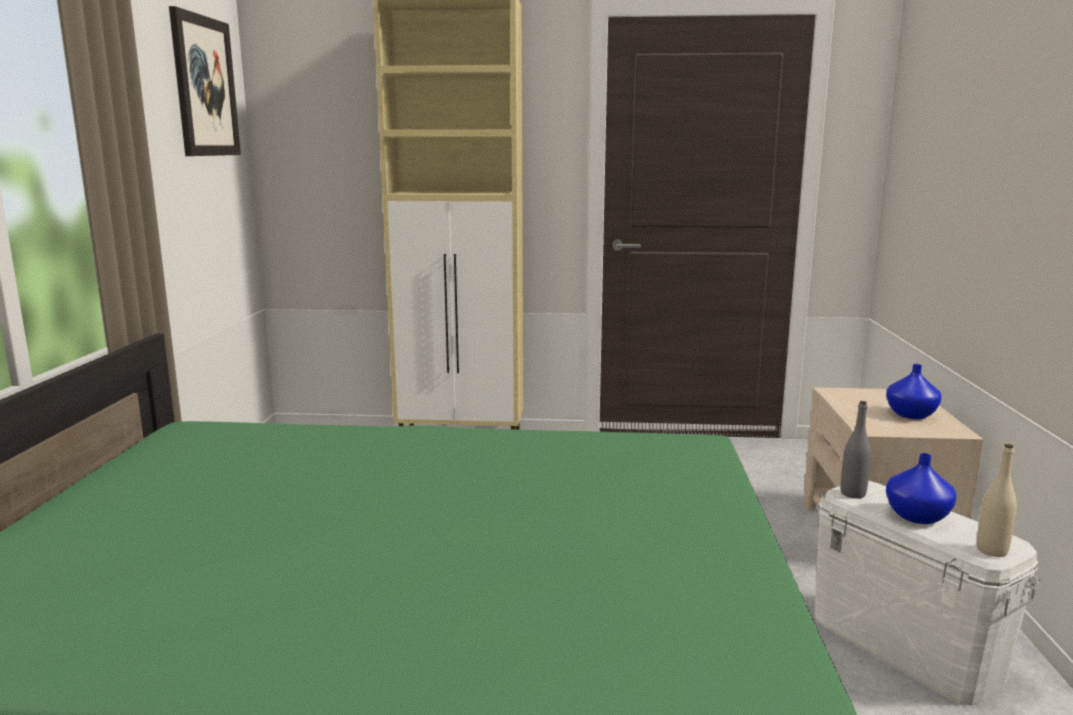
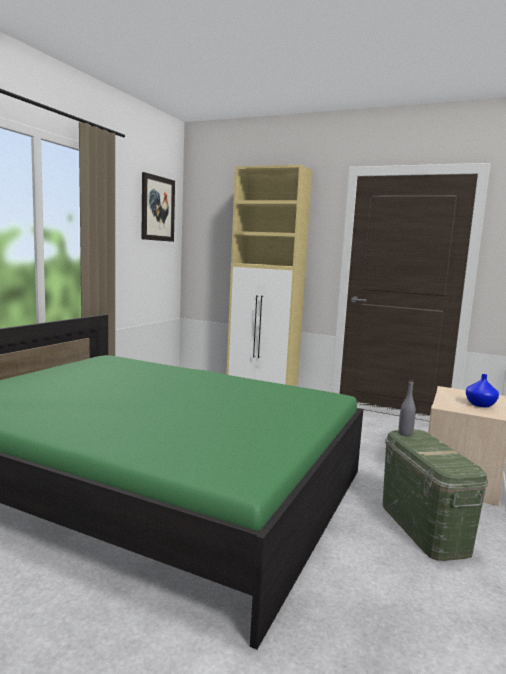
camera: 20 degrees right, 5 degrees down
(905, 646) = (424, 527): white storage box -> green storage box
(917, 517) = (430, 448): blue vase -> none
(991, 551) = (454, 468): beige bottle -> none

